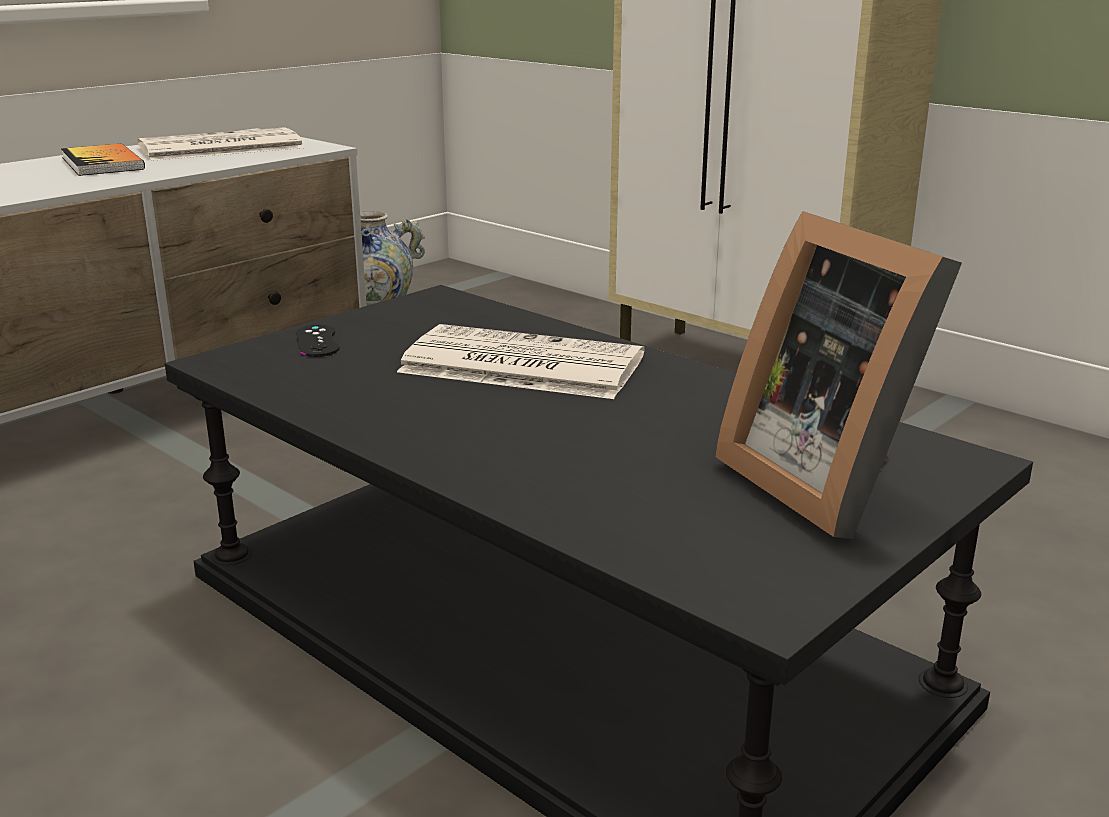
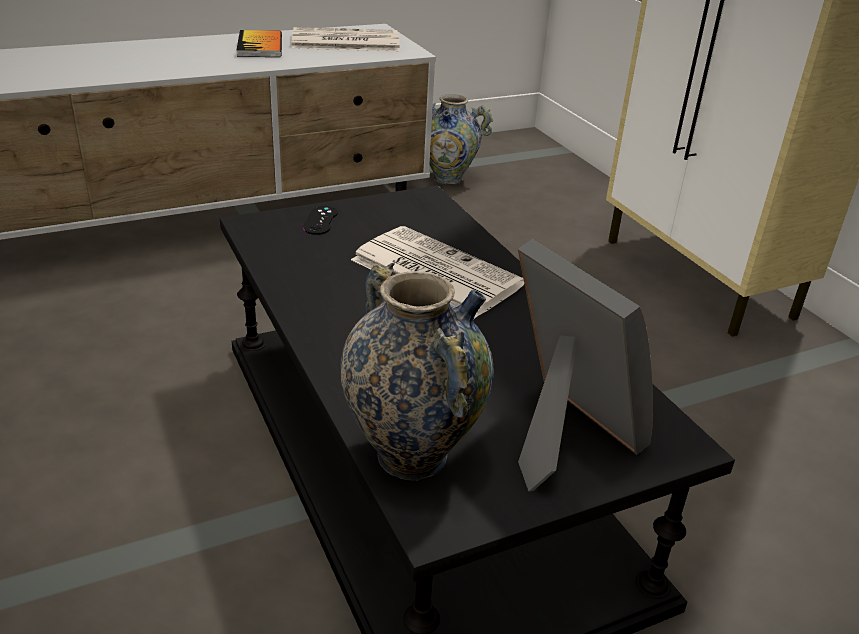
camera: 20 degrees right, 10 degrees up
(670, 545) = (412, 455): none -> vase
(828, 481) = (562, 433): picture frame -> picture frame turned 150 degrees clockwise

